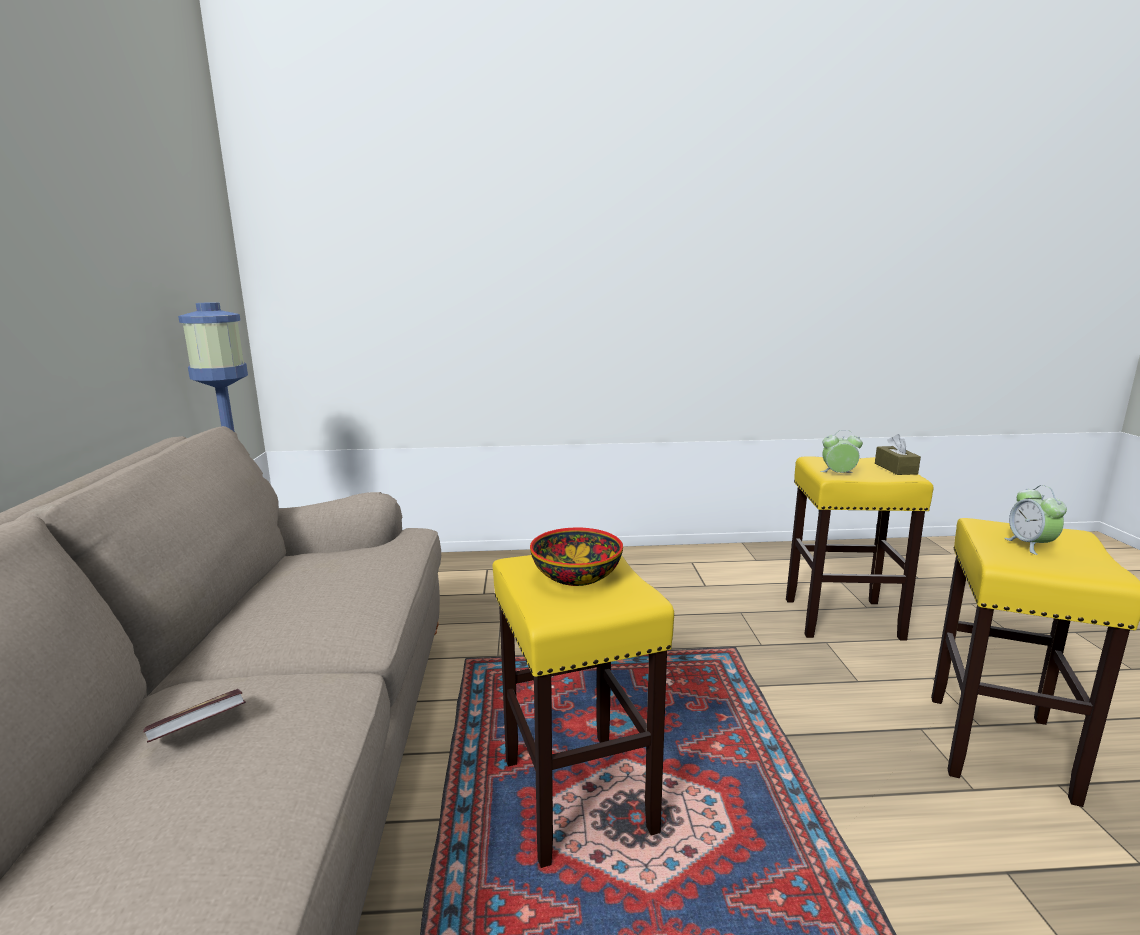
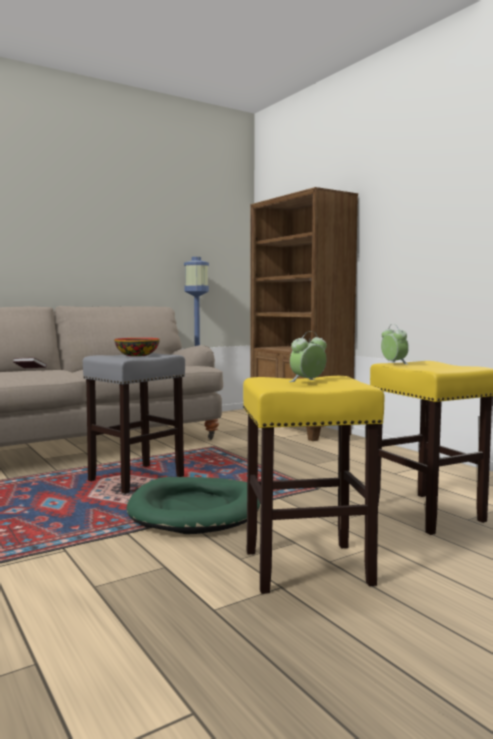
camera: 60 degrees right, 10 degrees down
(457, 569) = (299, 429): none -> brown bookcase
(576, 793) = (137, 478): yellow stool -> grey stool
(777, 773) = (195, 510): none -> green dog bed
(895, 468) = (449, 368): brown tissue box -> none

